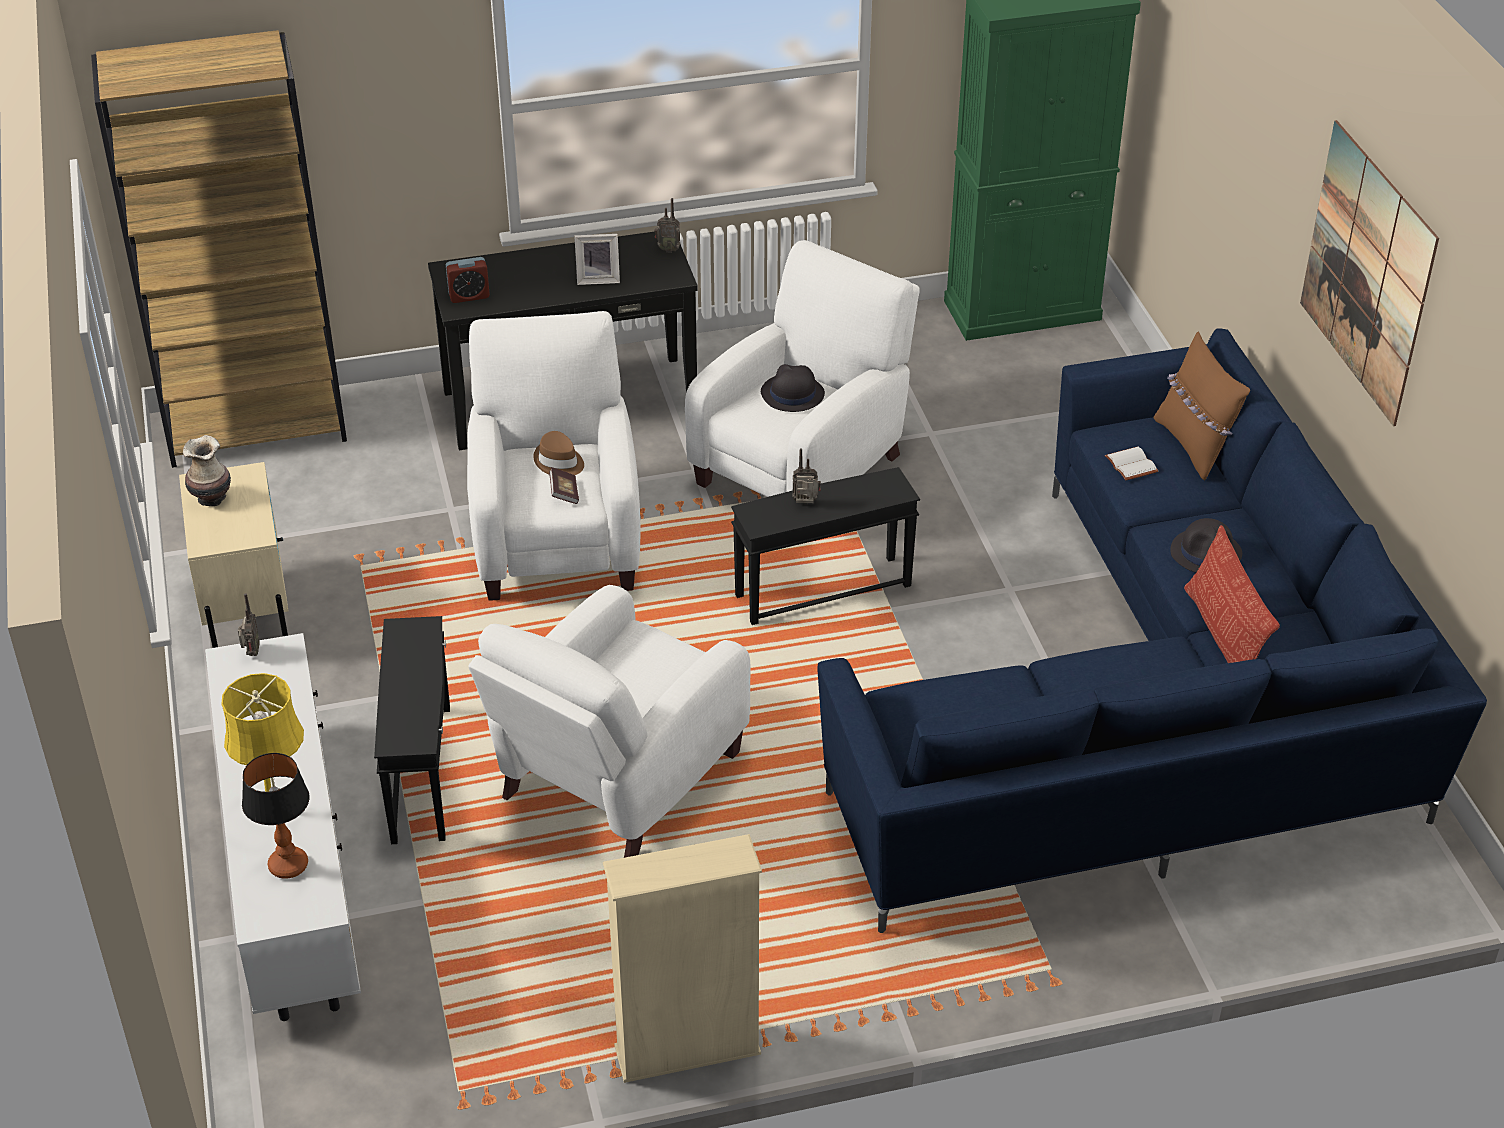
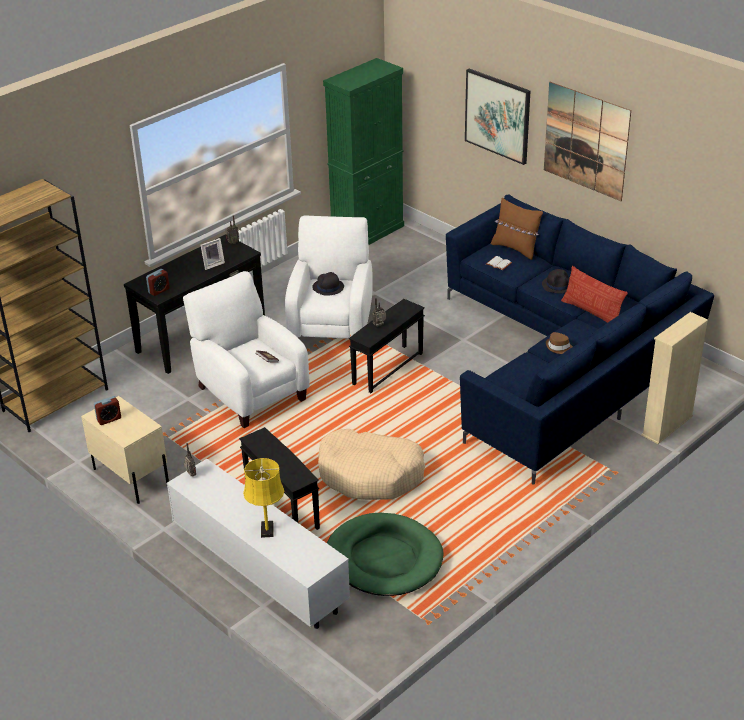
camera: 30 degrees left, 5 degrees down
(212, 498) = (109, 419): vase -> alarm clock
(289, 865) = (298, 548): table lamp -> none
(498, 948) = (384, 558): none -> green dog bed
(559, 462) = (251, 349): brown hat -> brown hat (558, 347)
(616, 779) = (370, 474): white armchair -> beige dog bed
(687, 1051) = (500, 560): beige bookcase -> beige bookcase (667, 426)
(1259, 159) = (497, 115): none -> picture

